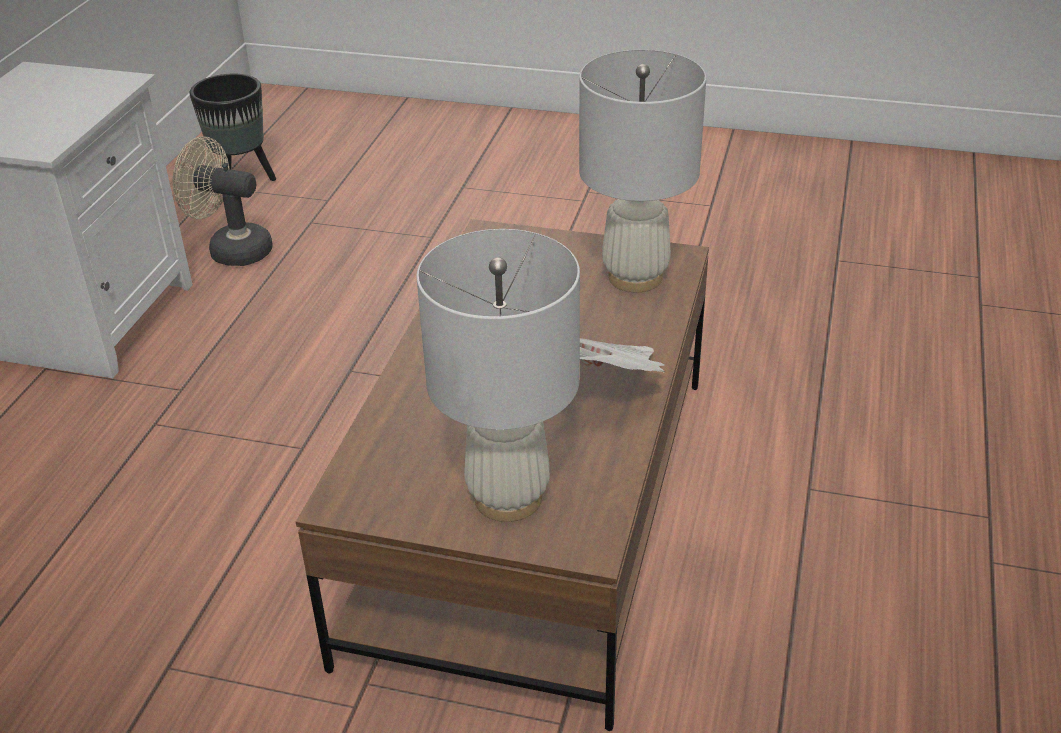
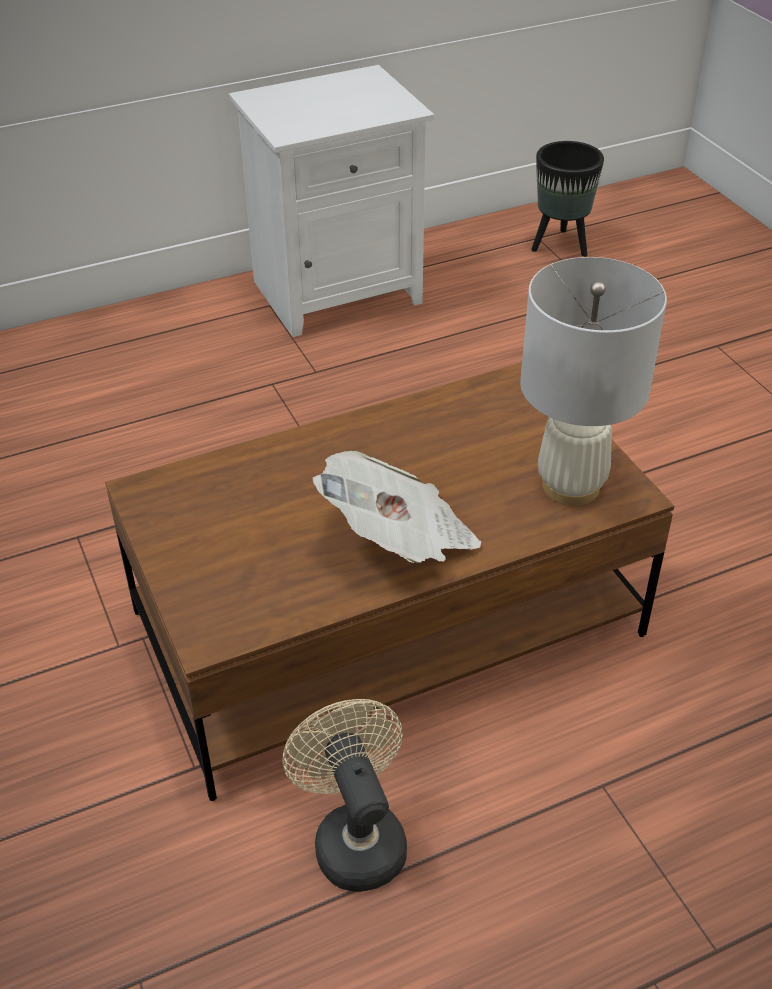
camera: 50 degrees right, 5 degrees up
(231, 249) = (481, 293): beige fan -> beige fan (354, 837)
(507, 497) = (221, 567): white table lamp -> none

